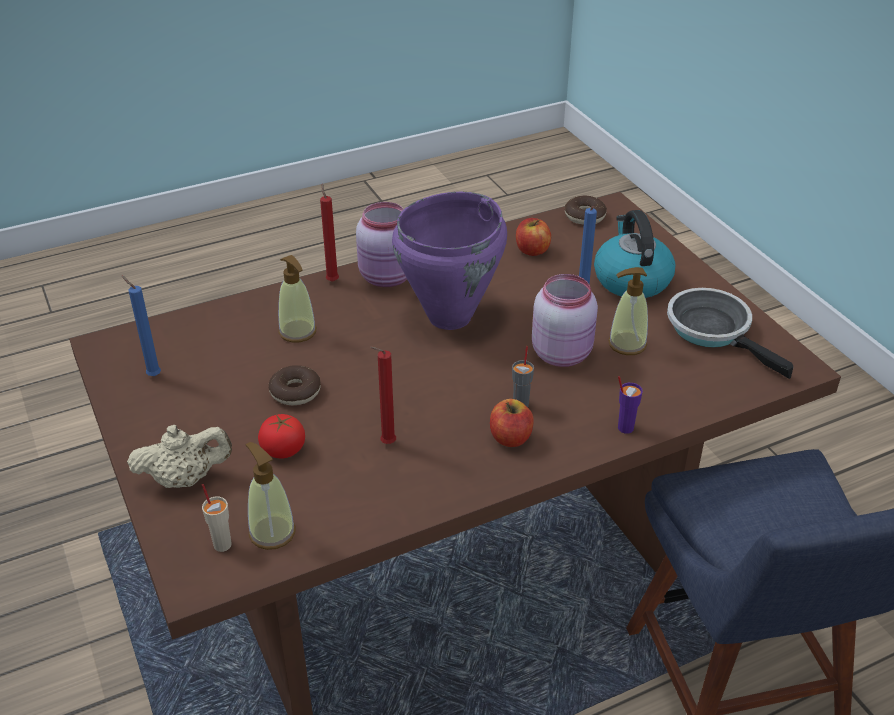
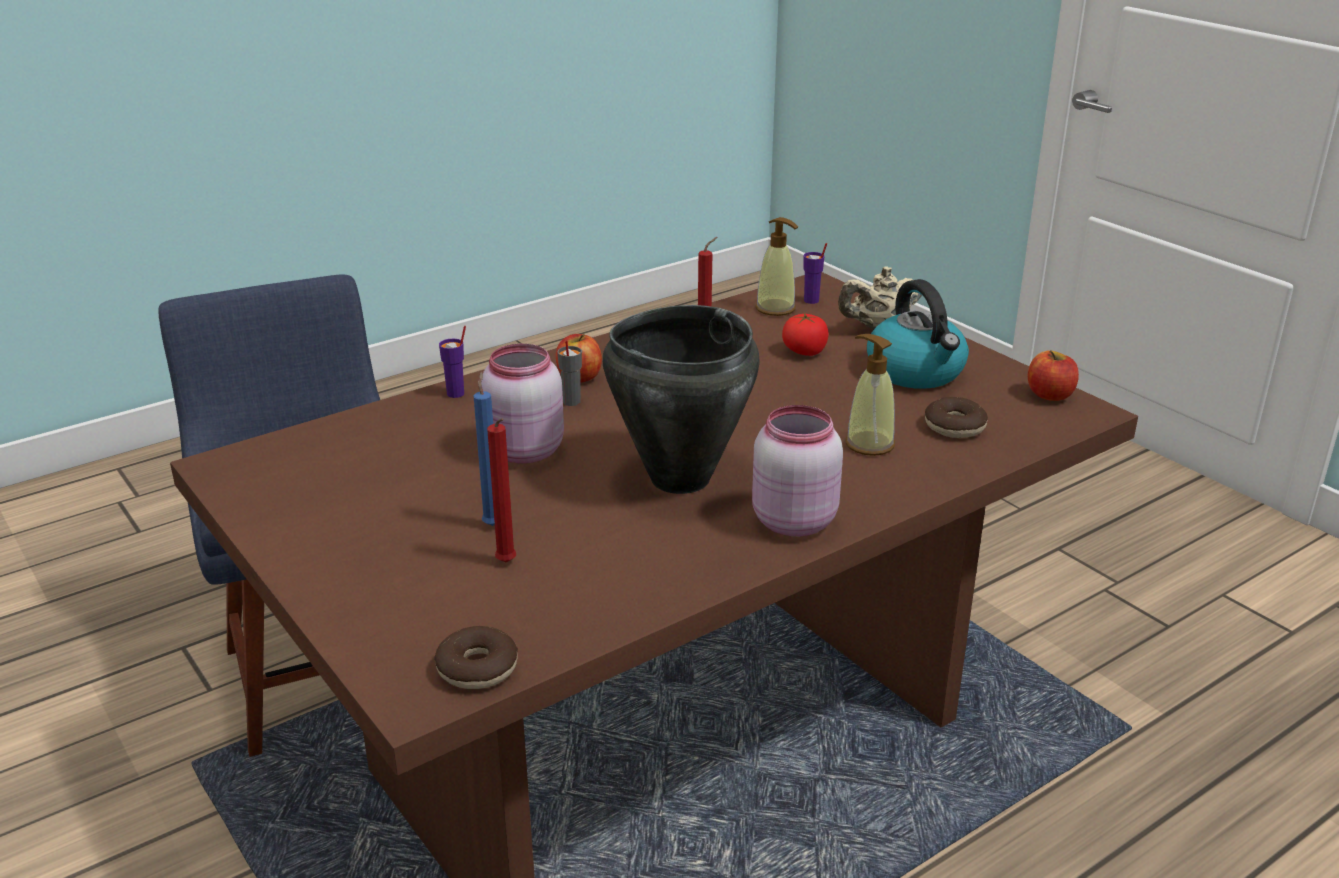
camera: 170 degrees right, 10 degrees down
(152, 375) = (997, 391): blue candle -> none
(222, 544) = (811, 301): beige cup -> purple cup
(295, 392) = (826, 391): donut -> donut (954, 427)
(332, 280) = (871, 509): red candle -> red candle (507, 564)
(451, 317) = (678, 478): purple cooking pot -> black cooking pot
(532, 250) = (574, 587): apple -> apple (1050, 395)
(627, 344) = (438, 469): soap dispenser -> none
(631, 279) = (412, 554): kettle -> kettle (916, 372)
(714, 331) = (312, 495): frying pan -> none

